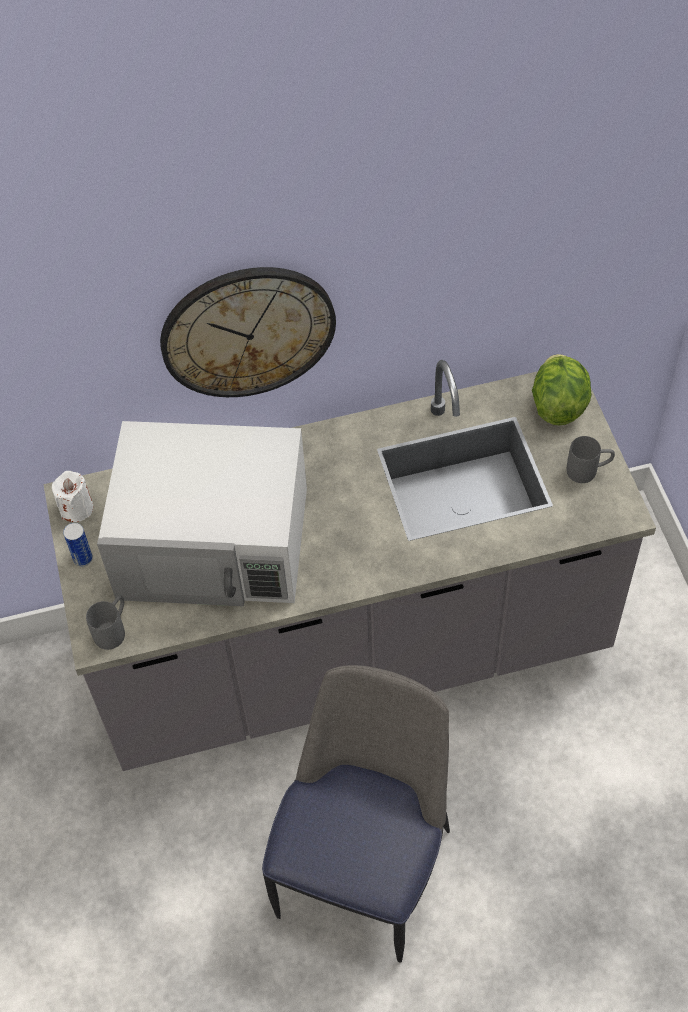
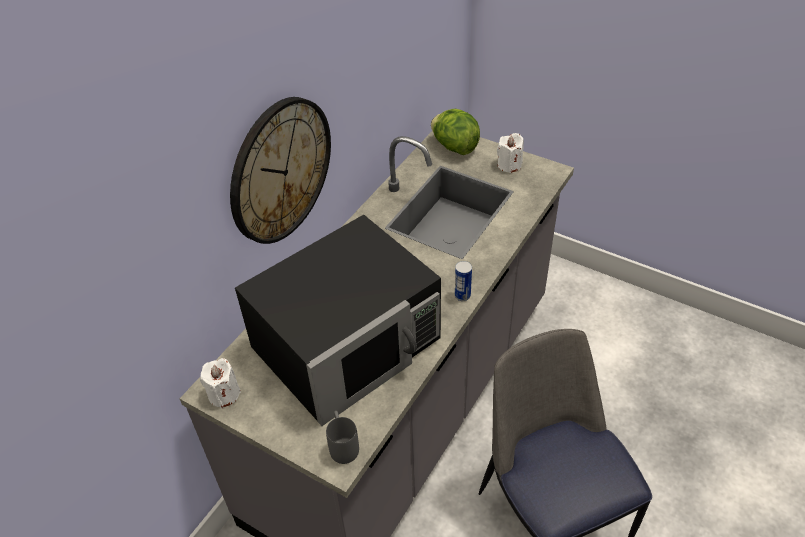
camera: 45 degrees left, 10 degrees down
(83, 558) = (266, 420): can -> can (462, 295)
(215, 542) = (348, 343): white microwave -> black microwave
(588, 471) = (509, 165): grey mug -> white candle

